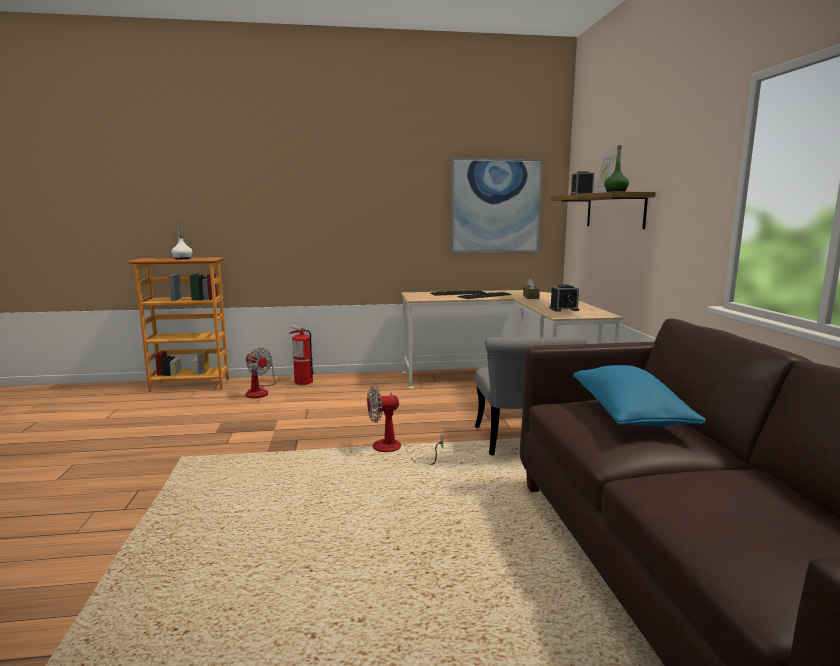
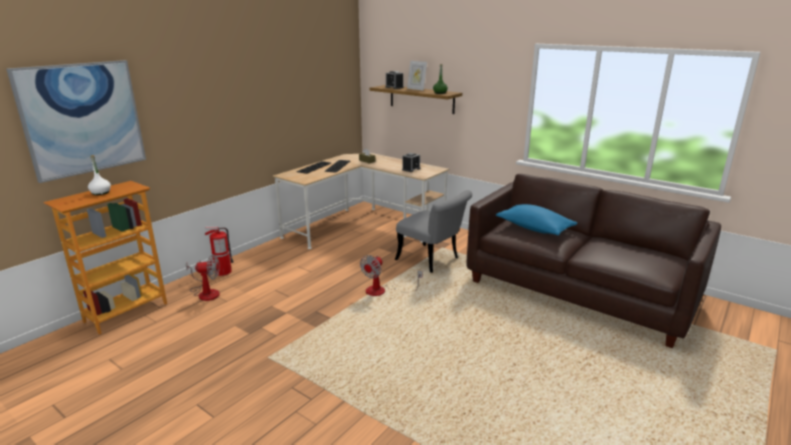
camera: 45 degrees left, 10 degrees up
(495, 206) = (323, 95): picture -> picture (83, 119)

